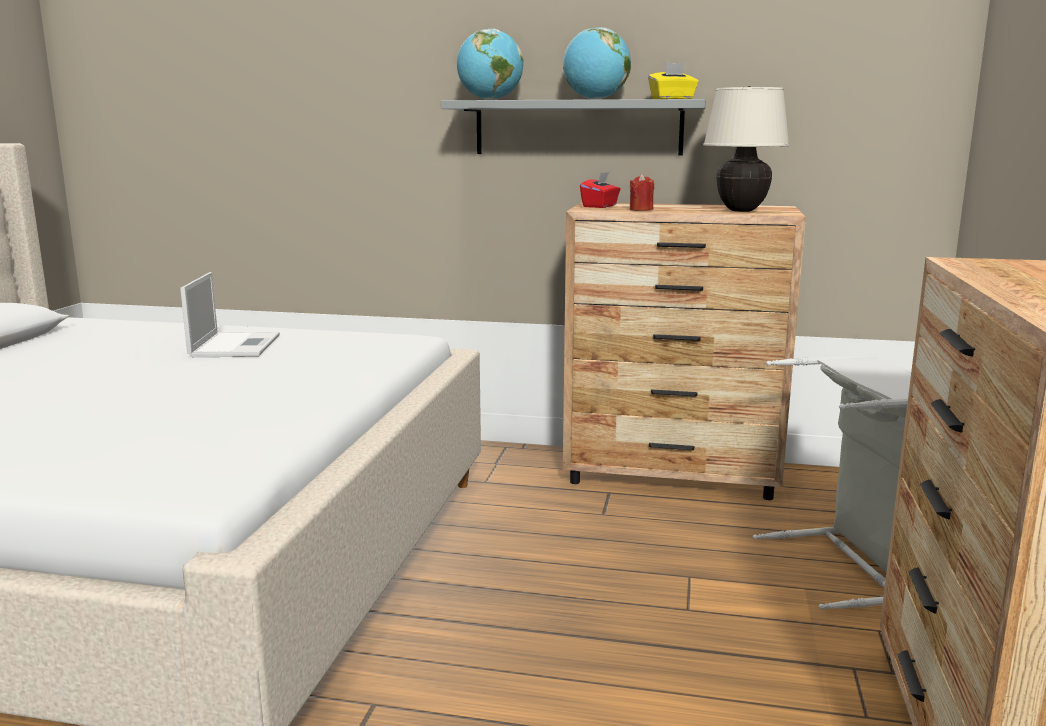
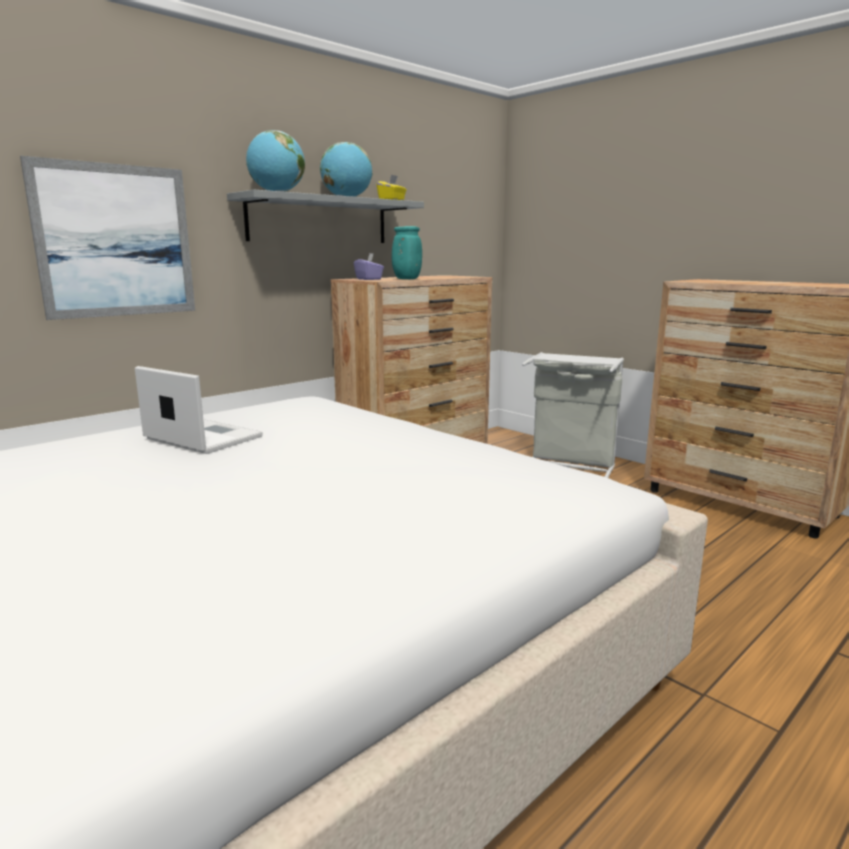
camera: 55 degrees left, 0 degrees up
(346, 154) = (116, 241): none -> picture
(600, 206) = (369, 279): red tissue box -> purple tissue box
(641, 210) = (406, 279): red candle -> turquoise vase
(741, 210) = (449, 277): beige table lamp -> none

